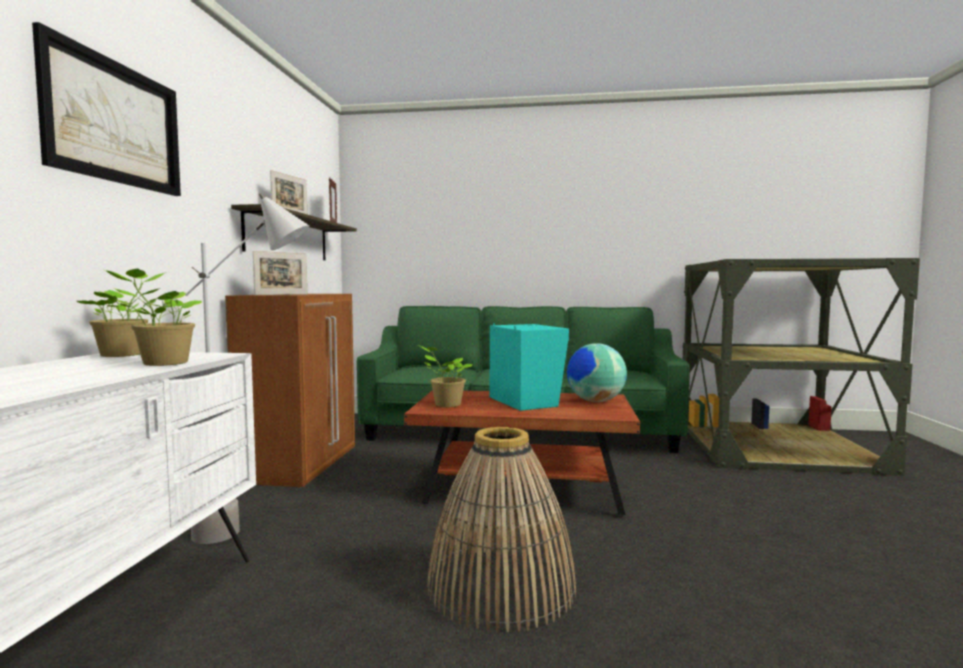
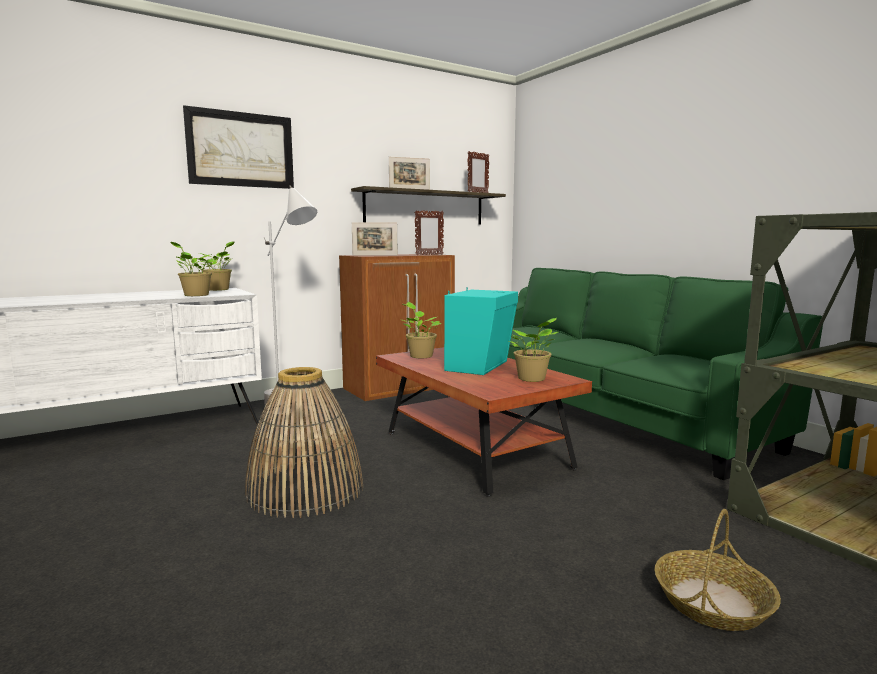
camera: 50 degrees right, 5 degrees up
(334, 293) = (429, 255): none -> picture frame
(595, 401) = (532, 379): globe -> potted plant
(829, 514) = (713, 602): none -> basket

